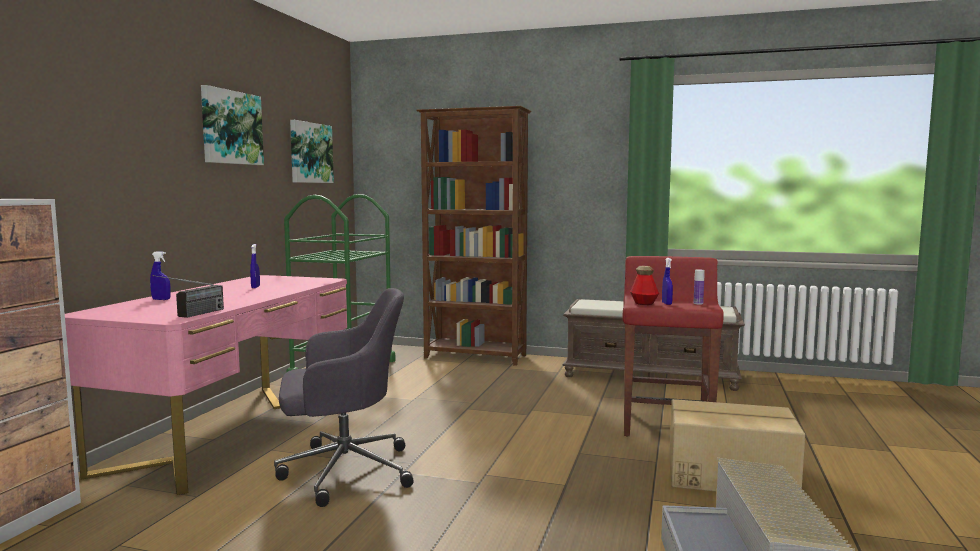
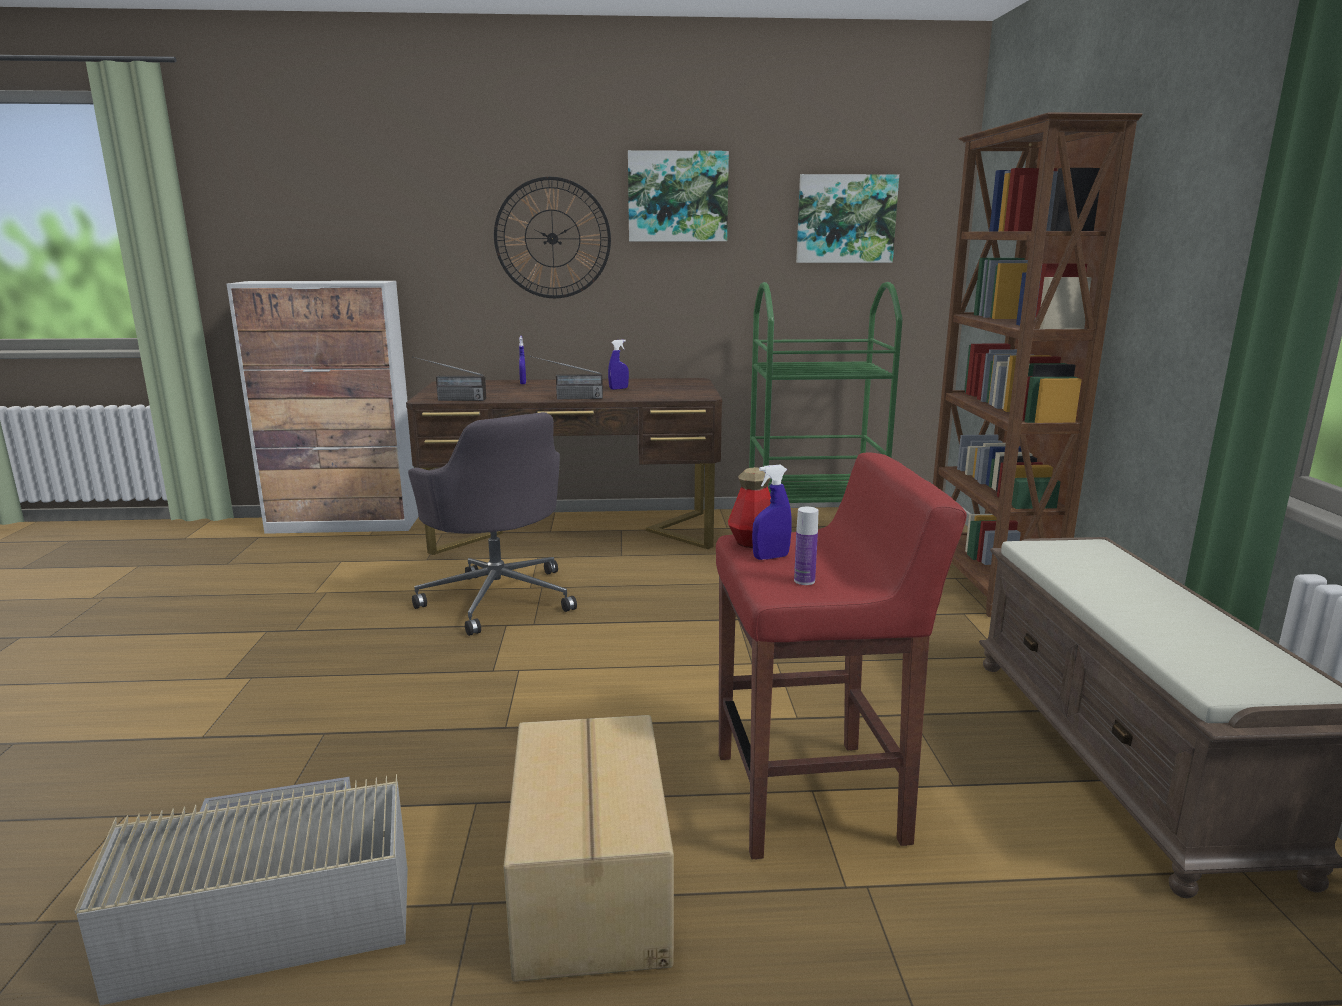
camera: 70 degrees right, 10 degrees up
(151, 156) = (552, 238): none -> wall clock
(233, 431) = (574, 532): pink desk -> brown desk
(267, 296) = (567, 398): none -> radio

